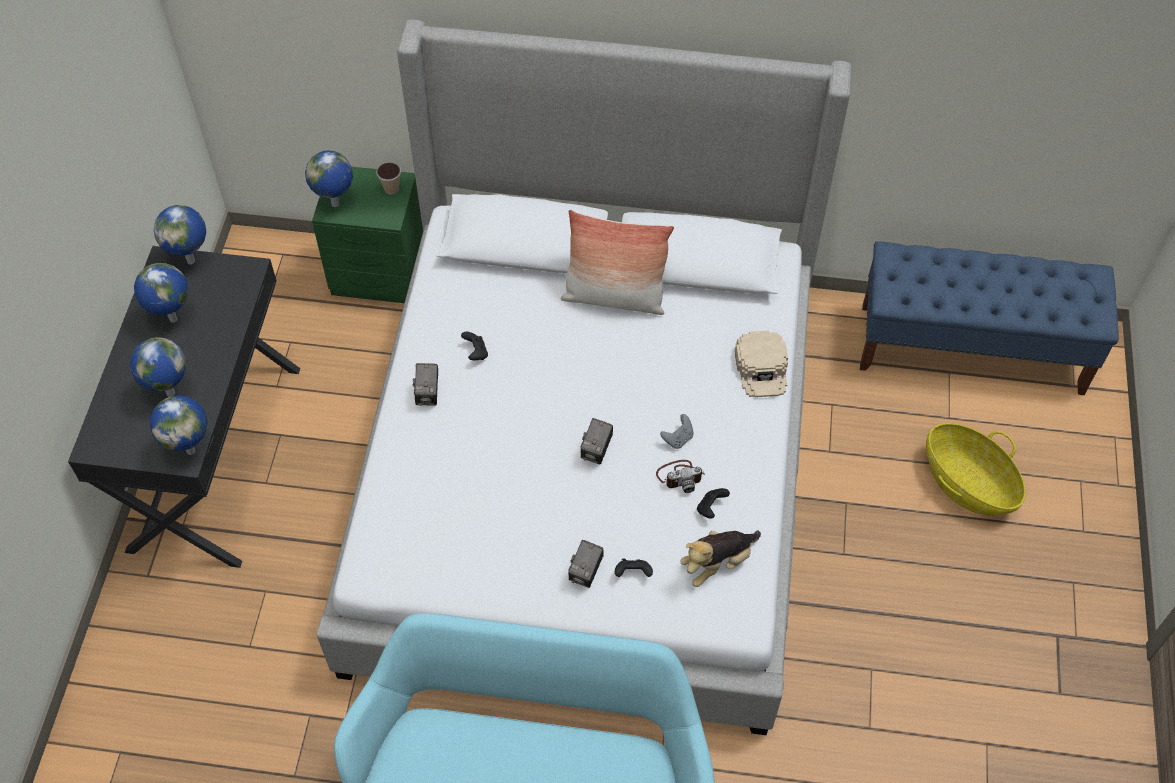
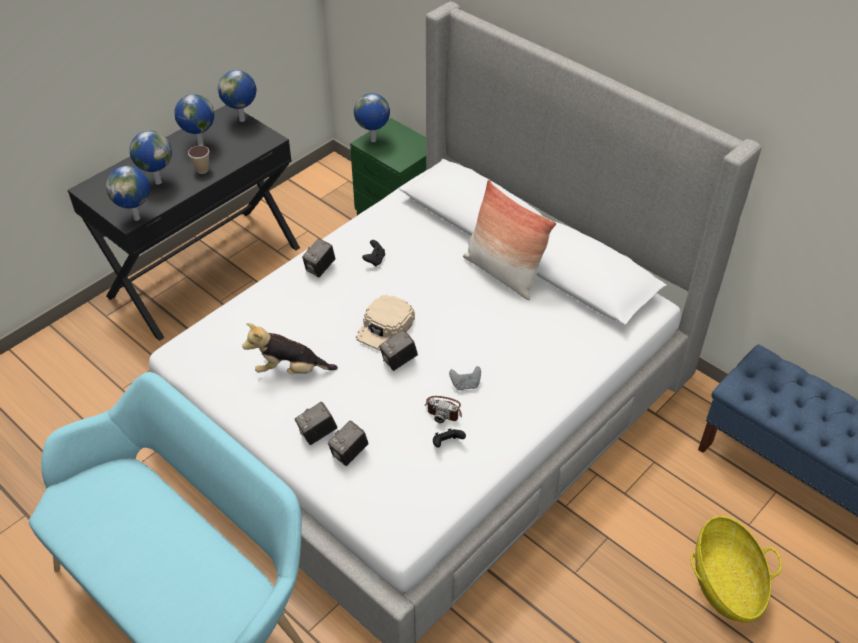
camera: 35 degrees right, 10 degrees down
(391, 189) = (416, 147): cup -> cup (202, 170)
(633, 573) = (349, 453): black game controller -> camera
(717, 563) = (418, 484): plush toy -> plush toy (290, 370)
(762, 368) = (573, 372): beige cap -> beige cap (385, 327)

